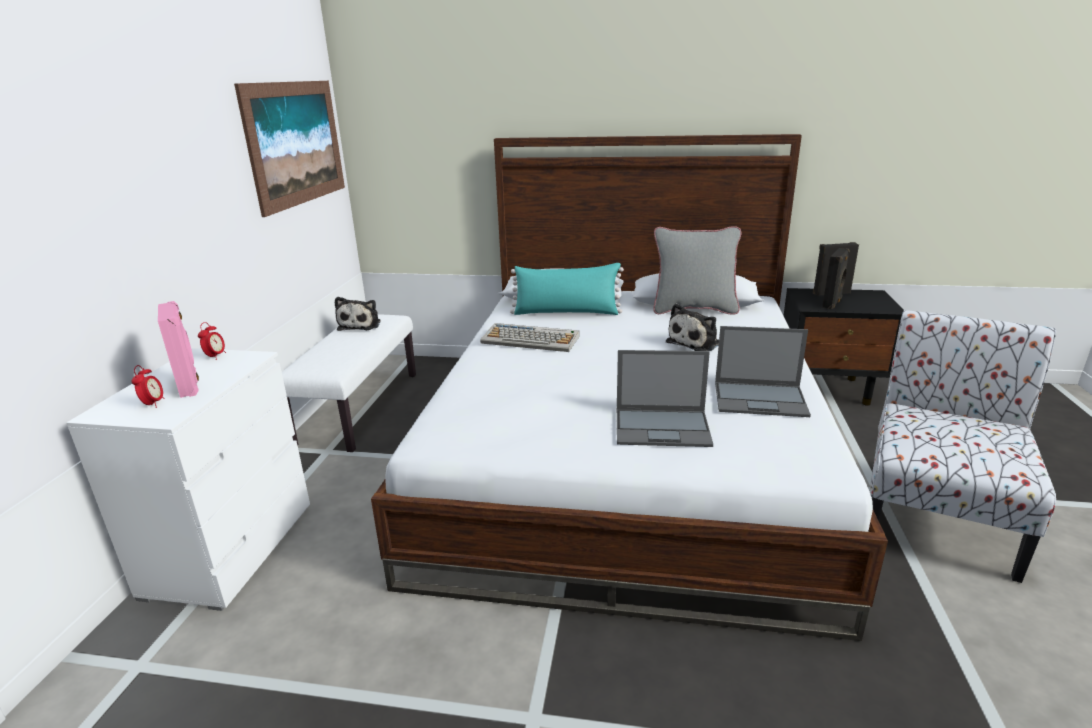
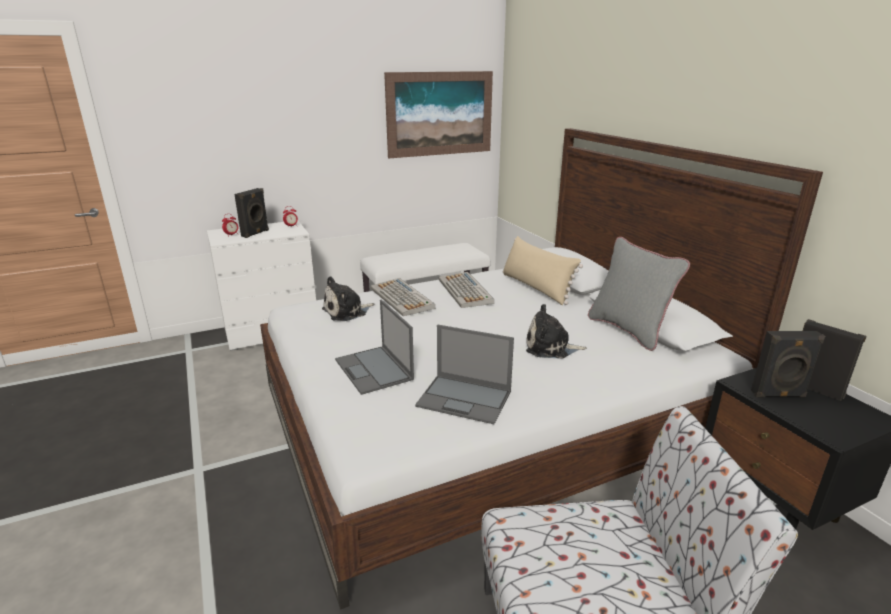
camera: 55 degrees right, 0 degrees up
(190, 385) = (256, 233): pink speaker -> black speaker
(361, 325) = (449, 249): plush toy -> plush toy (347, 312)
(505, 371) = (402, 298): none -> keyboard
(566, 312) = (536, 288): turquoise pillow -> beige pillow
(761, 399) = (465, 399): laptop -> laptop turned 45 degrees counterclockwise

